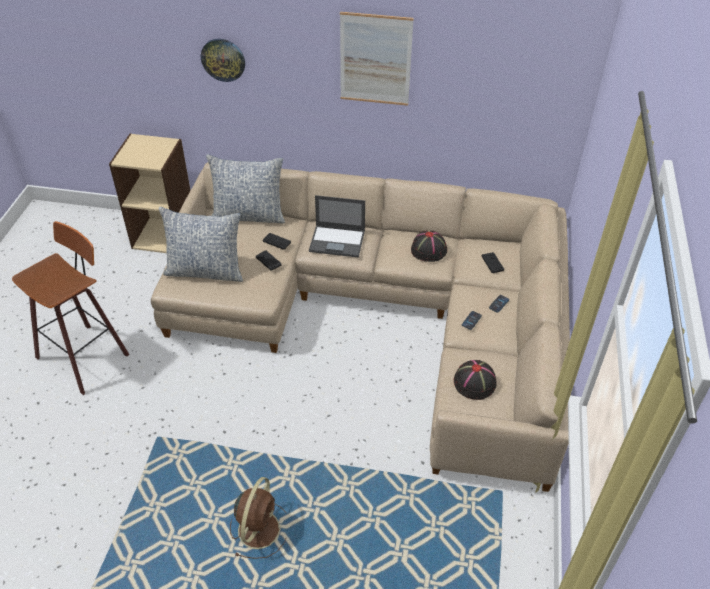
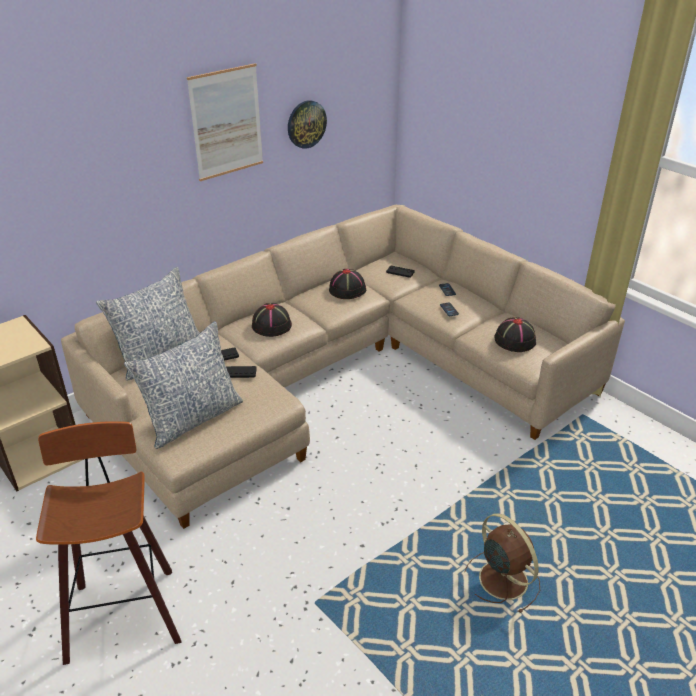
camera: 50 degrees left, 10 degrees down
(223, 59) = (63, 183): wall clock -> wall clock (306, 124)
(338, 241) = (271, 325): laptop -> black hat

